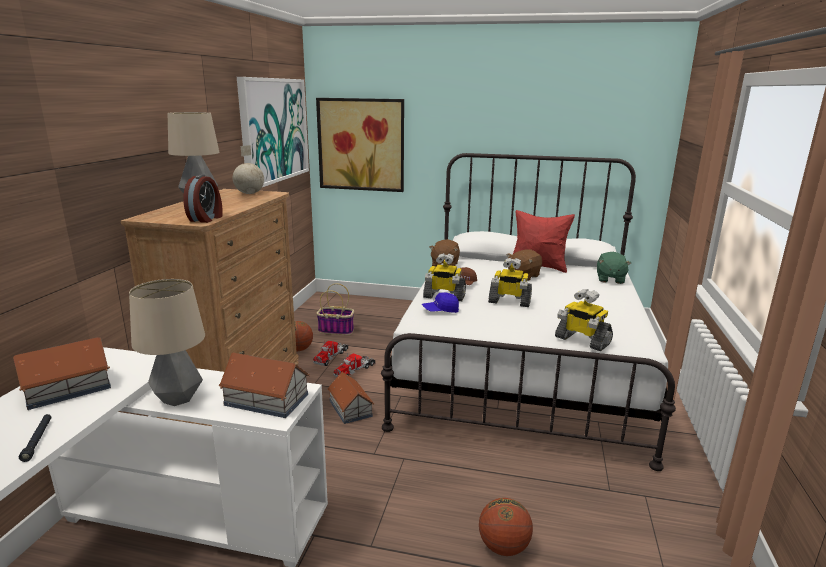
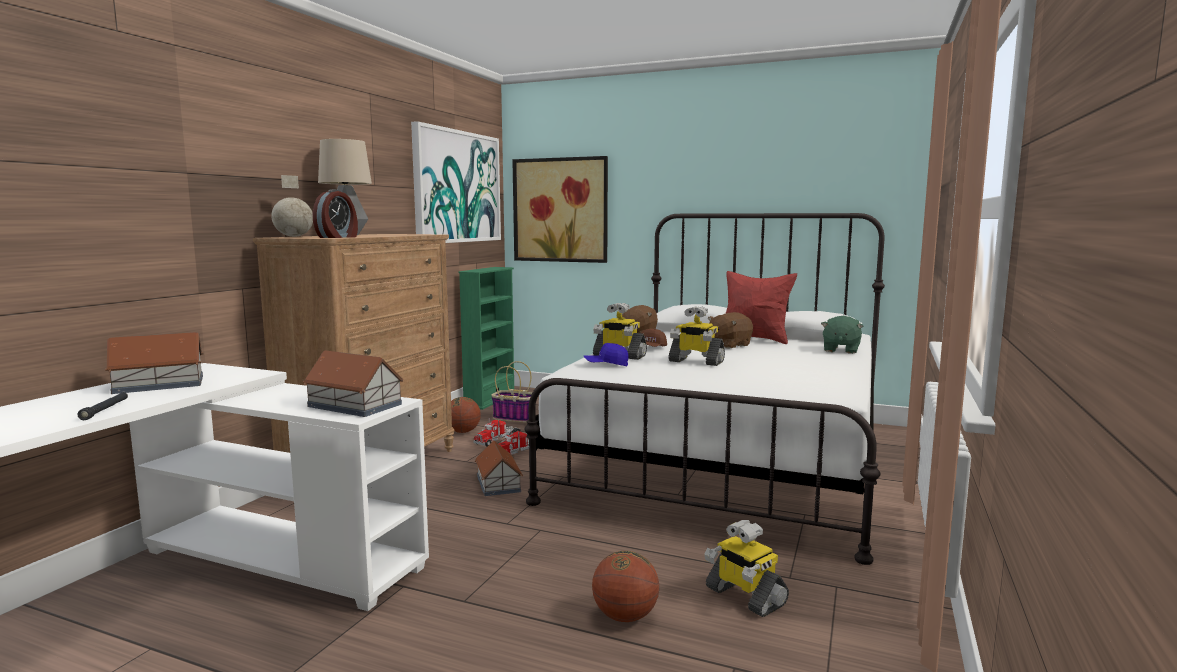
camera: 10 degrees right, 10 degrees down
(177, 399) = (264, 401): table lamp -> none
(249, 193) = (405, 234): globe -> globe (293, 236)
(307, 310) = (490, 400): none -> green bookcase
(582, 340) = (762, 389): toy robot -> toy robot (744, 596)

